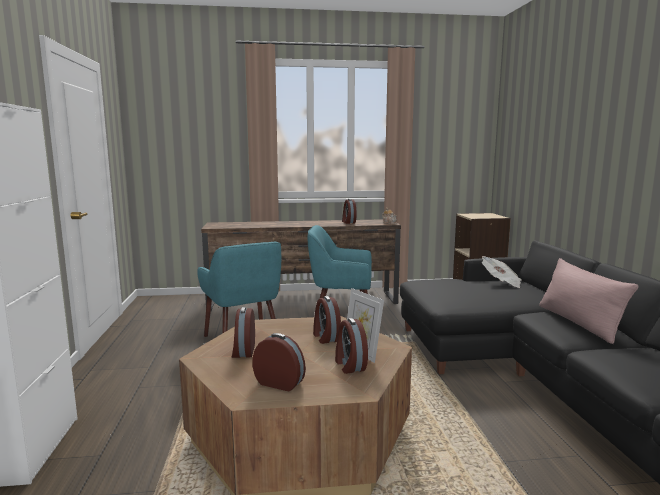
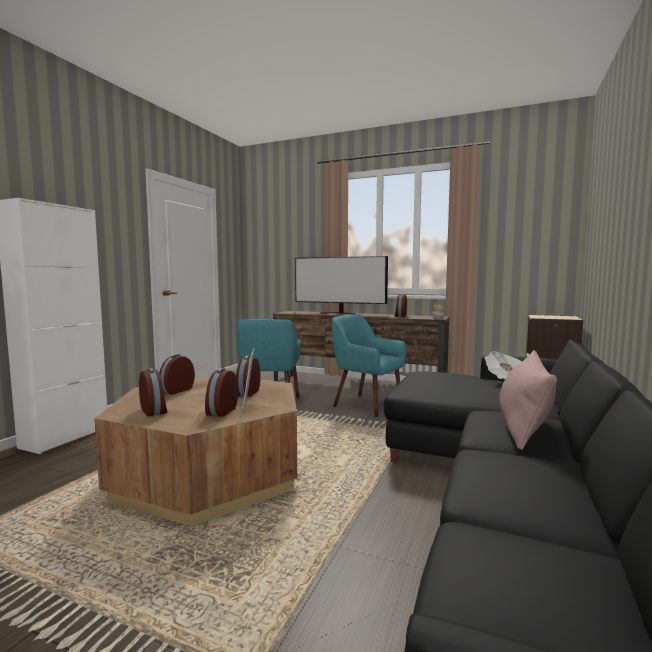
camera: 30 degrees right, 5 degrees down
(280, 223) = (340, 313): none -> television

